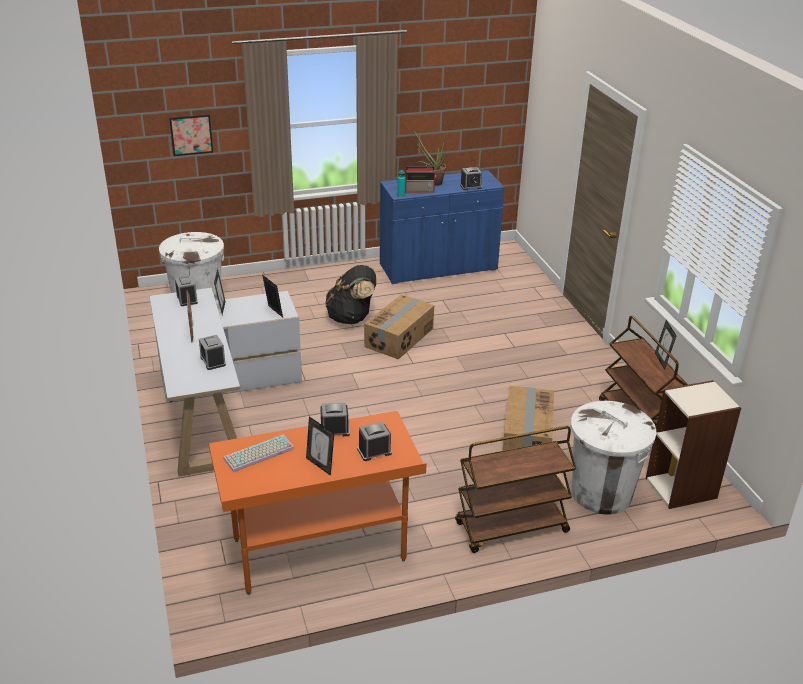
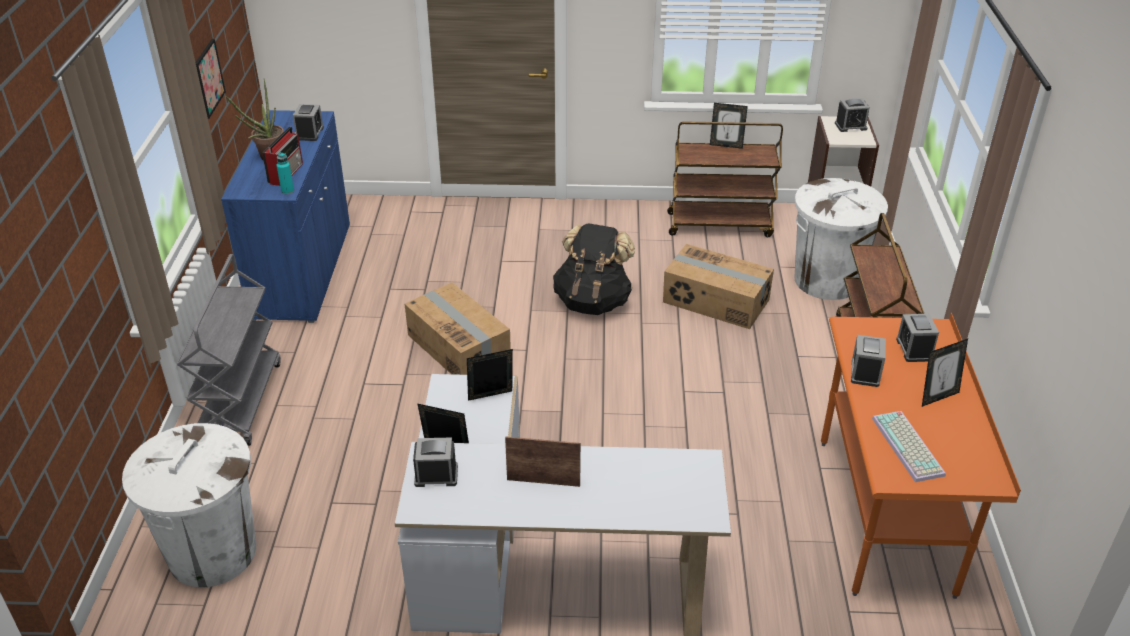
camera: 70 degrees left, 5 degrees up
(191, 135) = (45, 297): picture -> picture (209, 78)
(213, 361) = (645, 468): alarm clock -> alarm clock (850, 126)
(311, 281) = (240, 401): none -> grey cart
(352, 318) = (379, 380): black backpack -> black backpack (593, 301)

